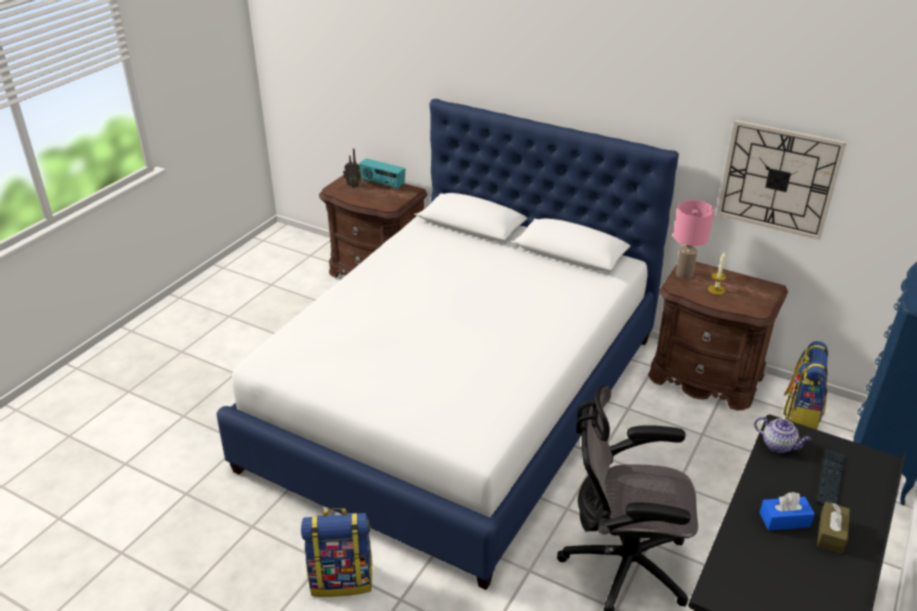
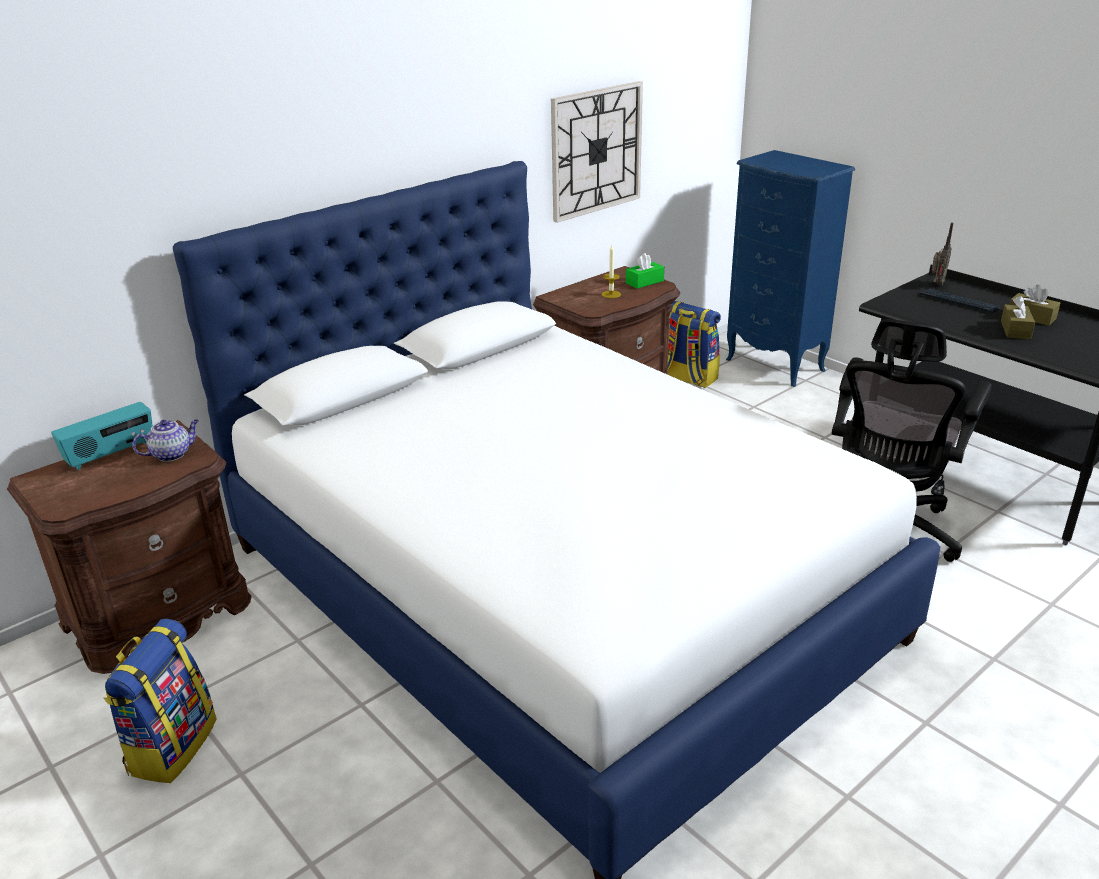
camera: 70 degrees left, 5 degrees down
(342, 579) = (885, 779): backpack -> backpack (171, 746)
(353, 185) = (76, 484): radio -> radio (936, 284)
(684, 274) = (569, 302): pink table lamp -> none
(758, 301) = (644, 282): none -> green tissue box
(779, 445) = (909, 310): teapot -> teapot (172, 454)
(784, 520) = (1015, 330): blue tissue box -> brown tissue box

